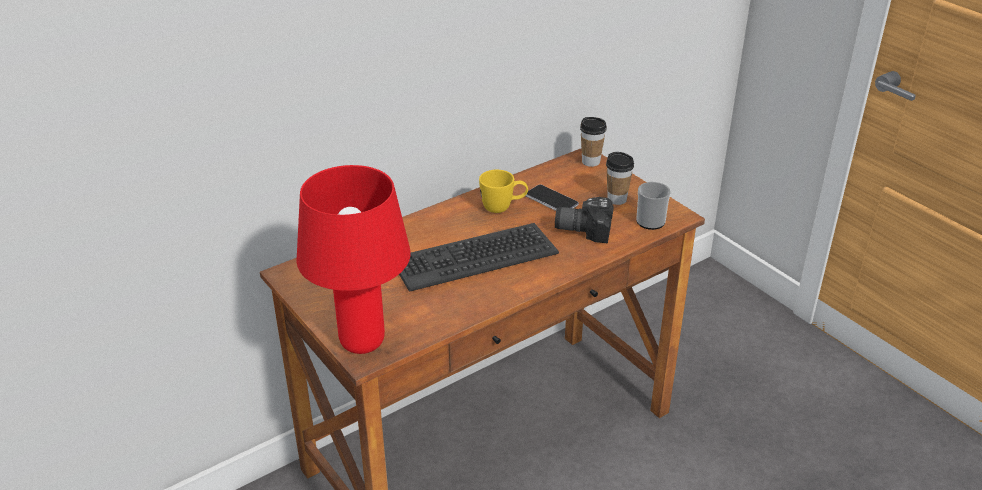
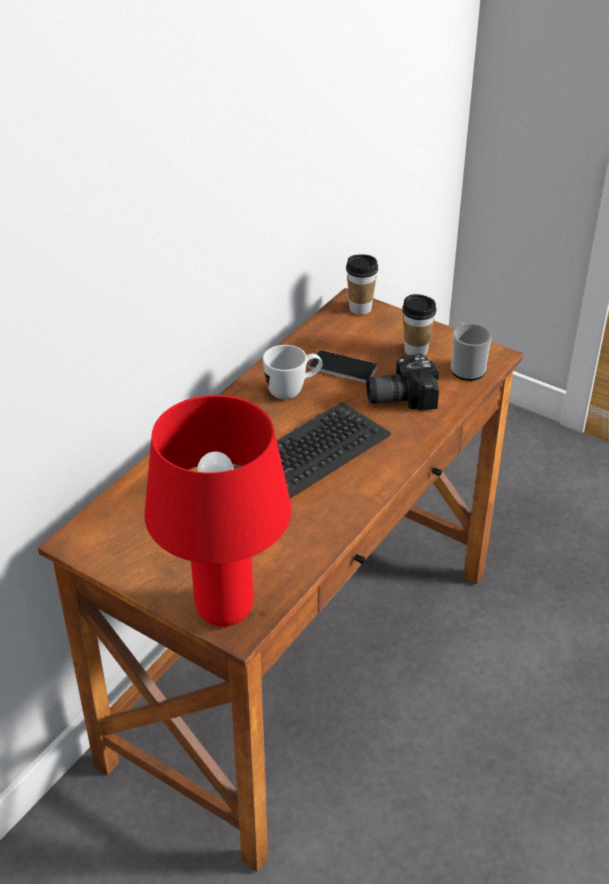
camera: 20 degrees left, 5 degrees up
(503, 208) = (293, 390): yellow mug -> white mug

